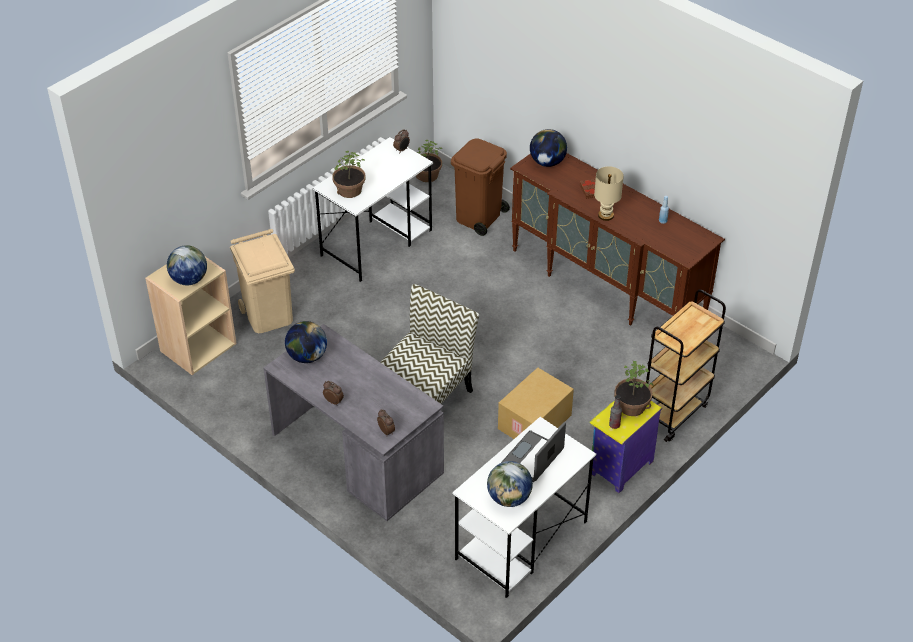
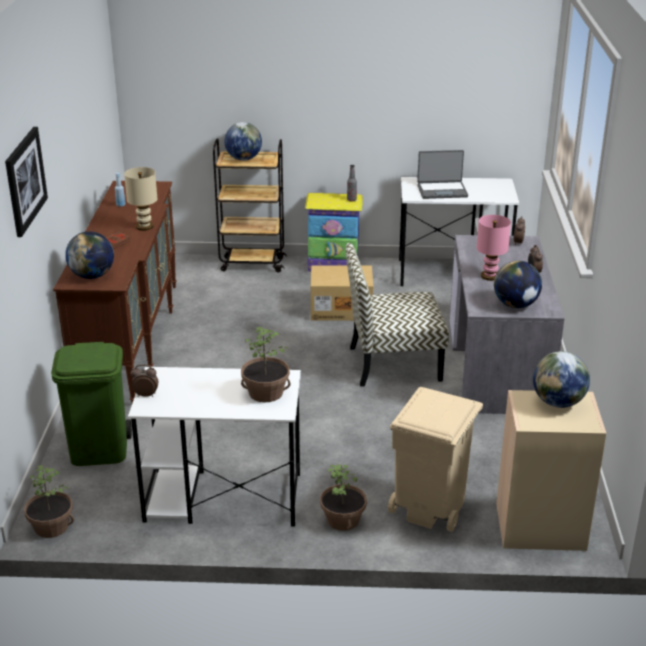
camera: 130 degrees left, 15 degrees down
(358, 374) = (490, 276): none -> pink table lamp
(478, 217) = (100, 451): brown trash can -> green trash can
(509, 498) = (487, 186): globe -> globe (243, 159)
(540, 54) = (24, 180): none -> picture
(631, 406) = (324, 200): potted plant -> potted plant (343, 519)

